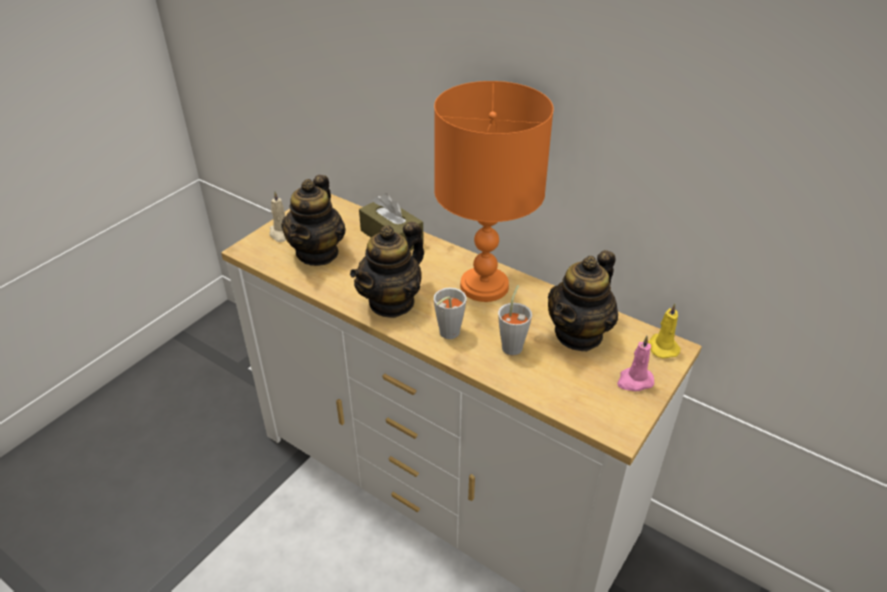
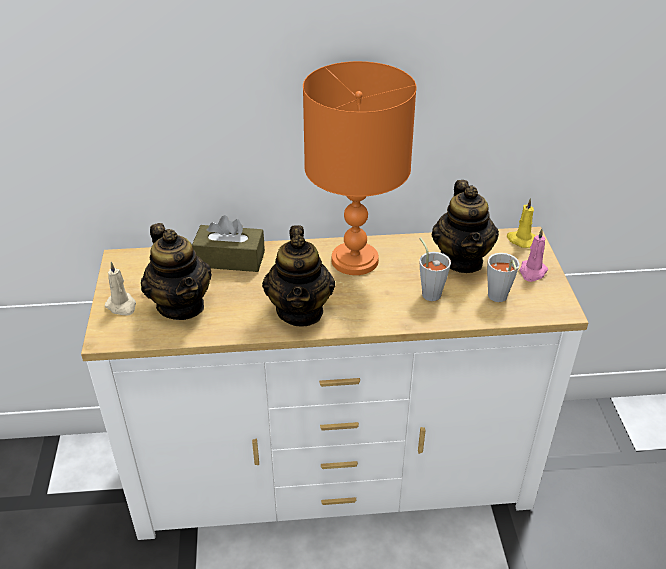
camera: 40 degrees left, 0 degrees up
(446, 335) = (374, 312): grey cup -> grey cup (498, 299)

